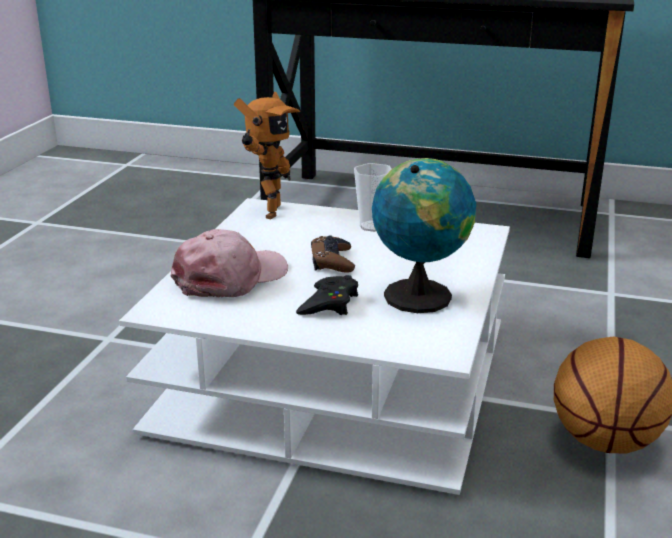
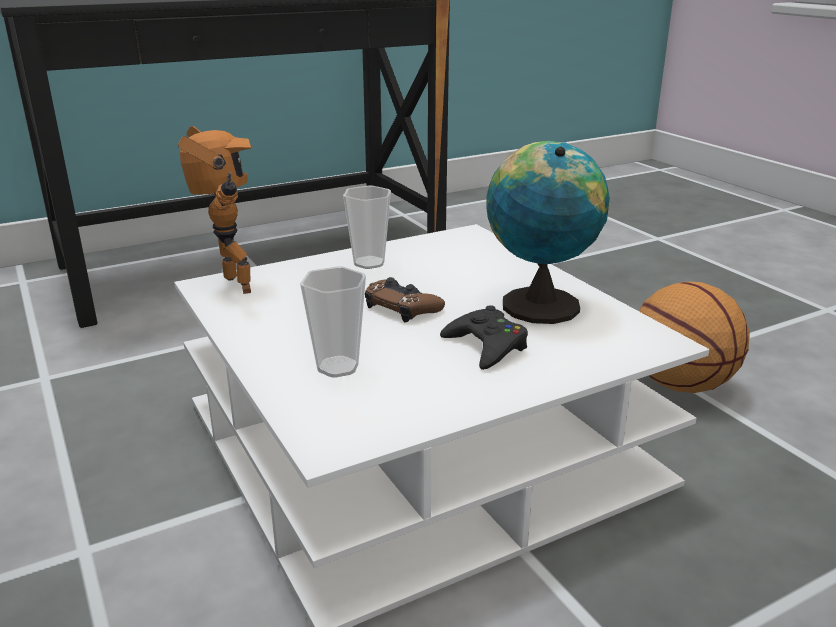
camera: 45 degrees left, 0 degrees up
(231, 278) = (337, 367): pink cap -> cup

